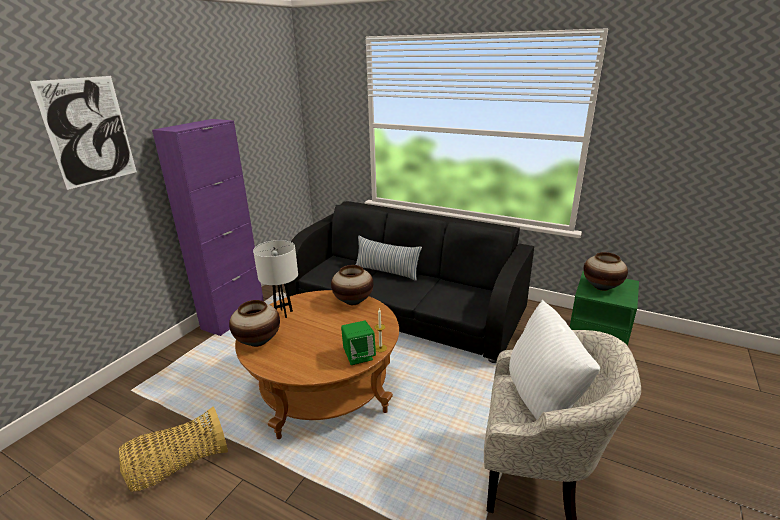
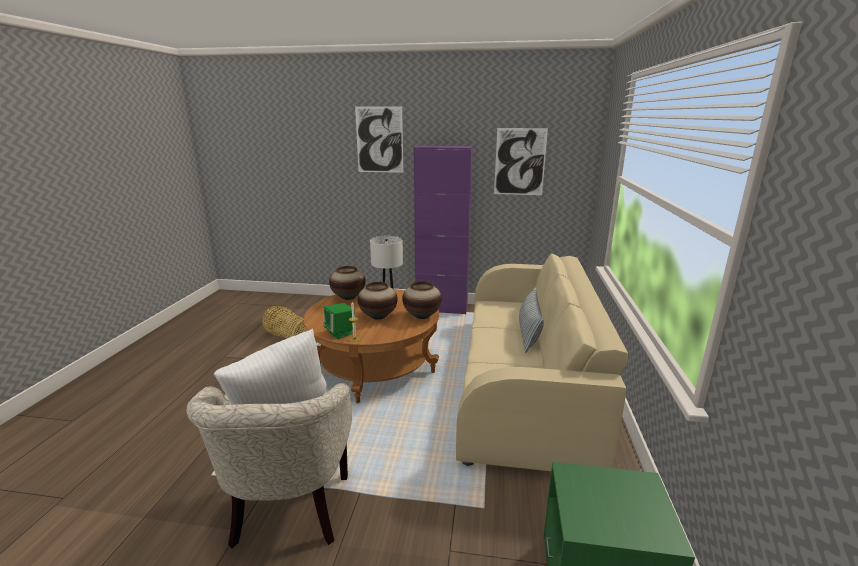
camera: 70 degrees right, 5 degrees down
(251, 128) = (520, 162): none -> picture
(405, 308) = (524, 382): black sofa -> beige sofa
(601, 287) = (611, 495): vase -> vase (378, 316)

